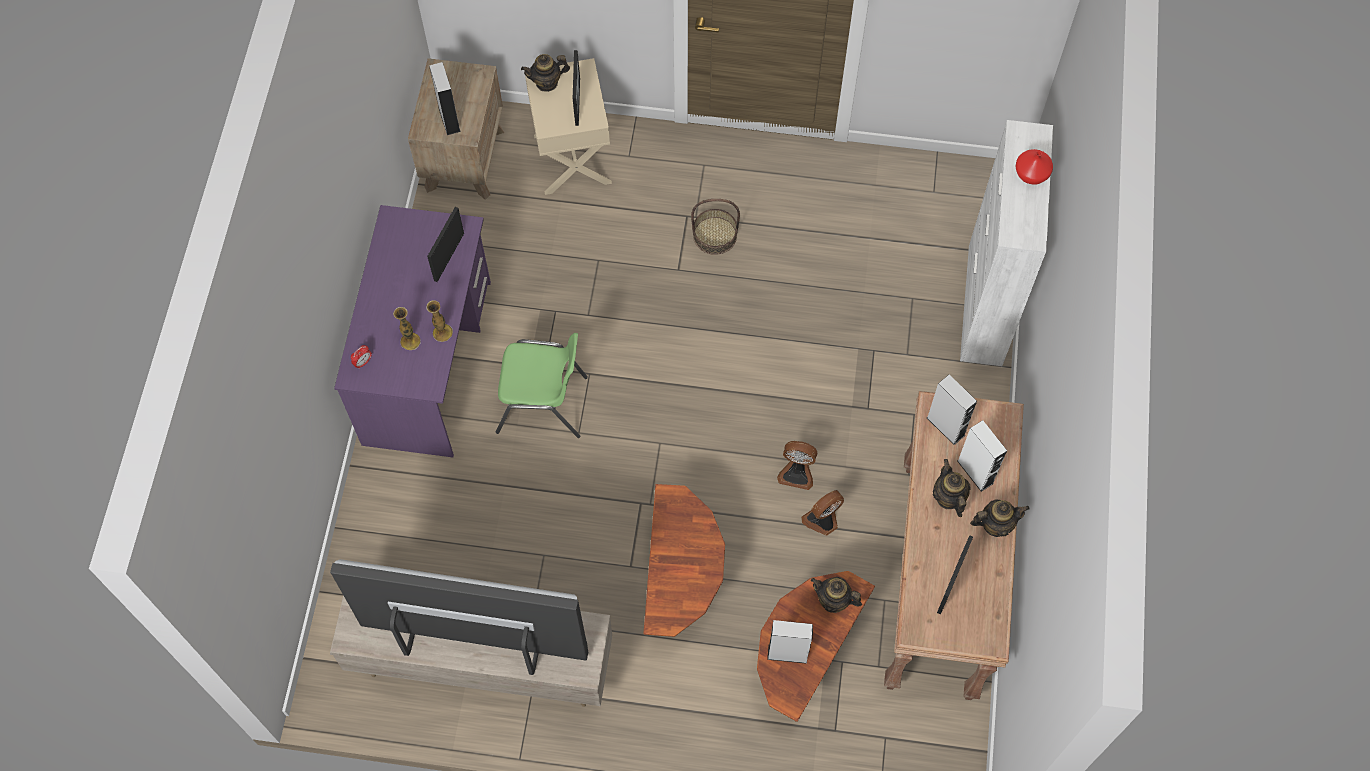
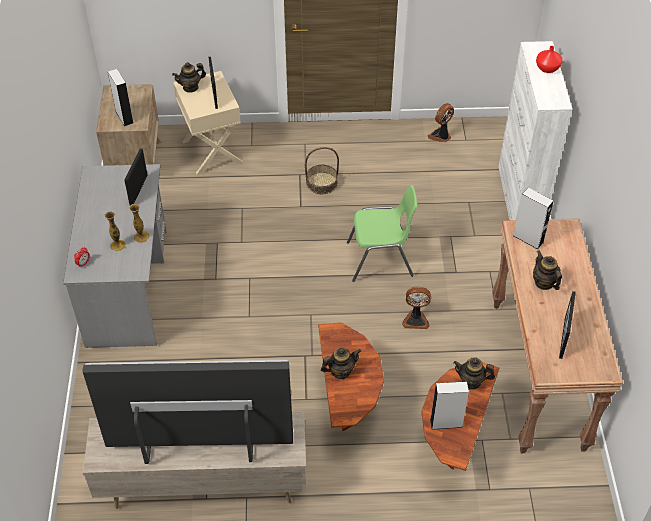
camera: 10 degrees left, 15 degrees down
(428, 362) = (128, 287): purple desk -> grey desk
(543, 404) = (219, 302): green chair -> green chair (381, 260)
(822, 520) = (442, 347): fan -> fan (441, 136)
(975, 472) = (558, 264): white speaker -> none
(995, 524) = (583, 295): teapot -> teapot (340, 371)

